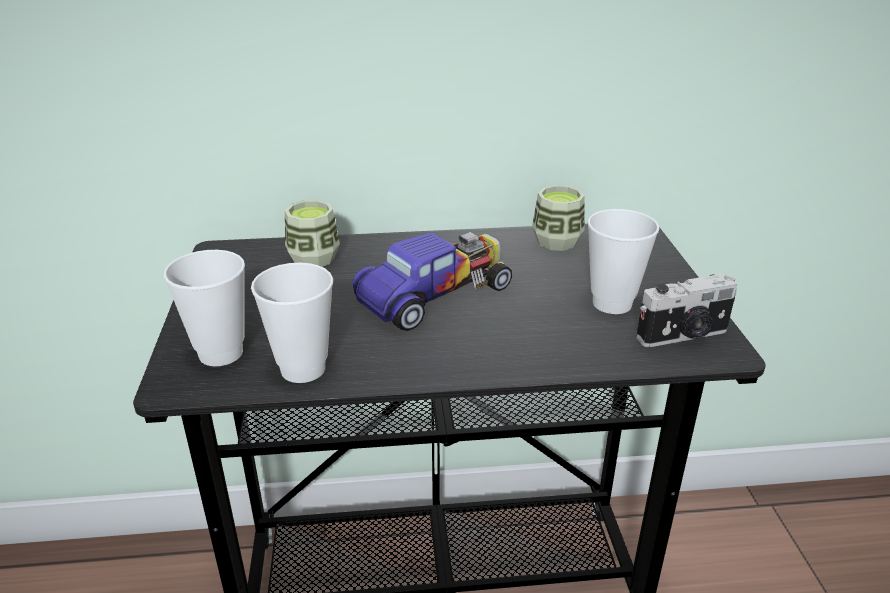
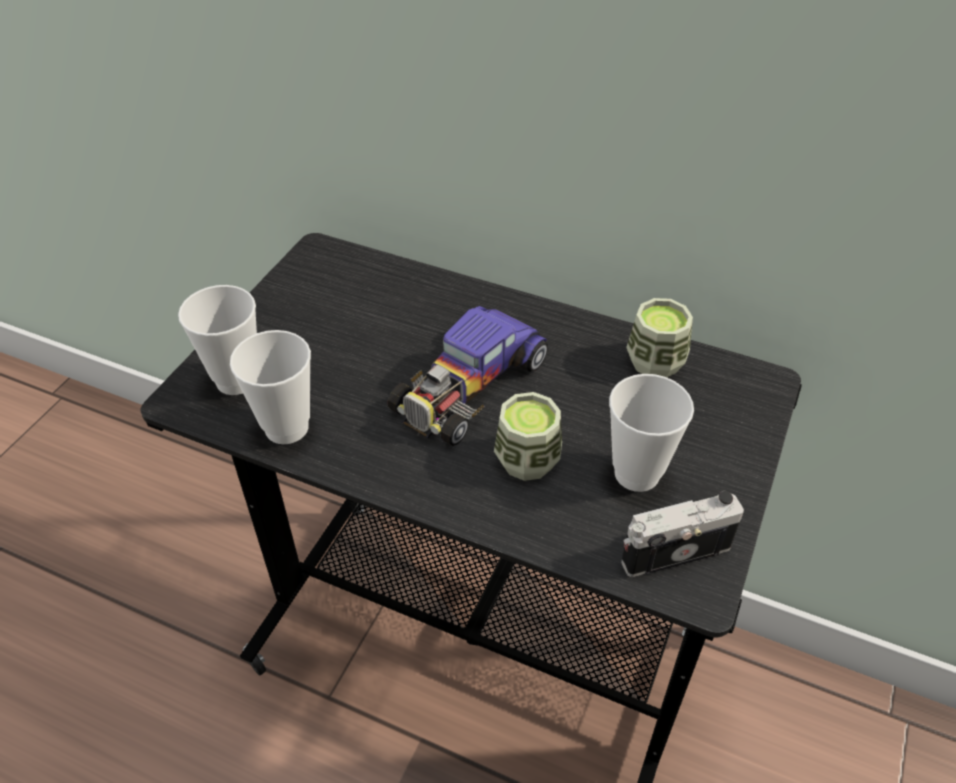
camera: 30 degrees right, 15 degrees up
(314, 258) = (393, 293): cup -> cup (527, 460)
(435, 294) = (468, 385): toy car -> toy car turned 135 degrees clockwise
(684, 336) = (673, 550): camera -> camera turned 150 degrees clockwise

